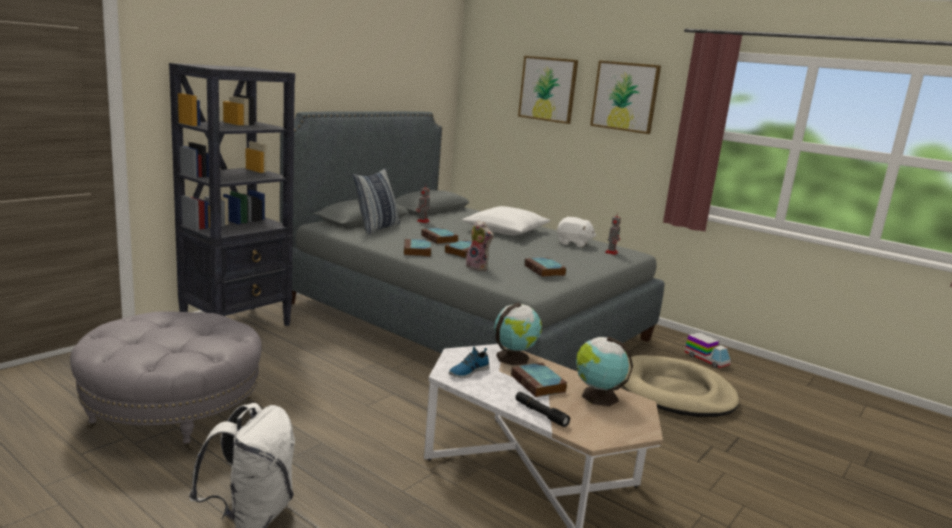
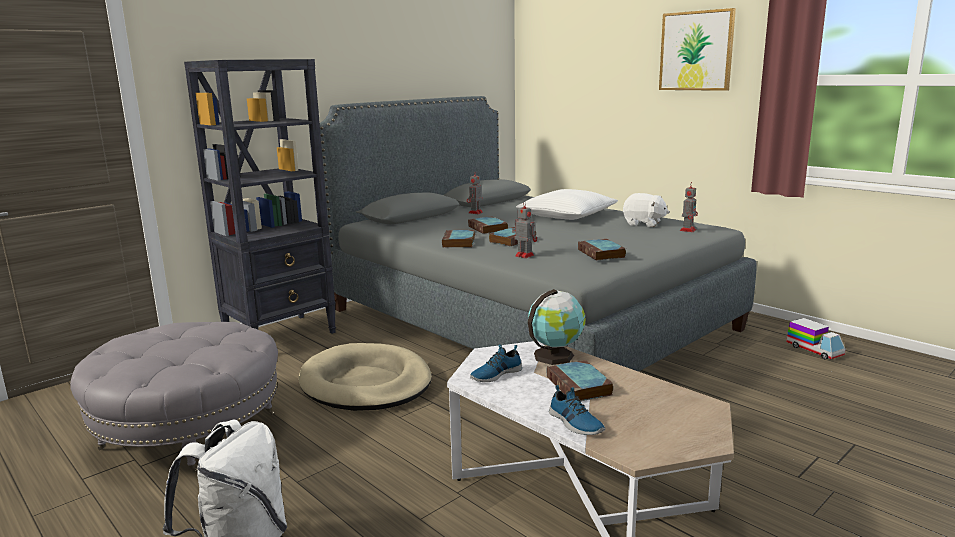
camera: 10 degrees right, 0 degrees up
(376, 228) = (422, 222): pillow -> none
(478, 267) = (523, 255): plush toy -> toy robot
(540, 413) = (575, 423): black flashlight -> shoe
(548, 89) = (609, 55): picture -> none
(597, 396) = (652, 399): globe -> none
(675, 392) = (772, 390): beige dog bed -> beige dog bed (366, 383)

